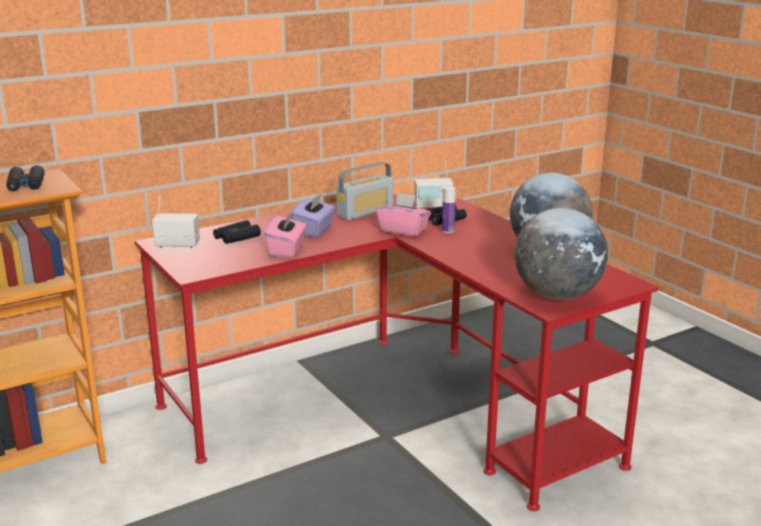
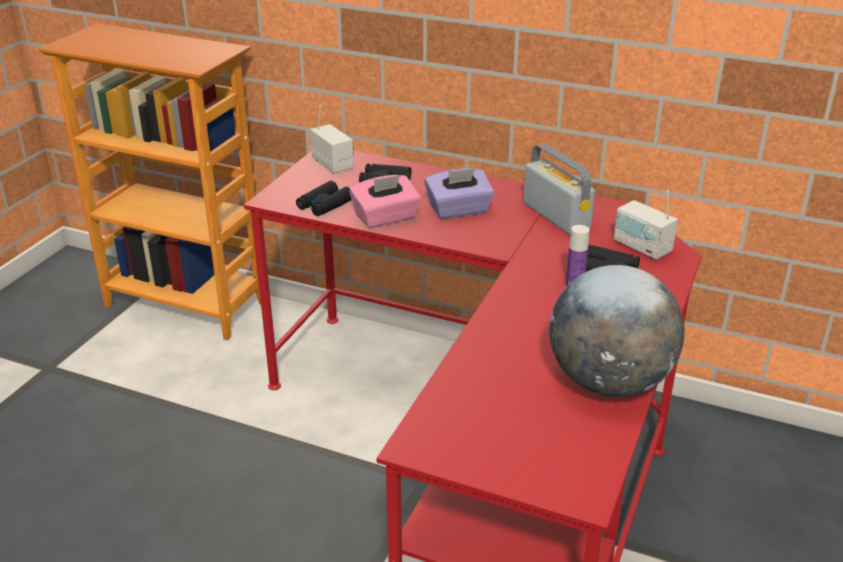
camera: 55 degrees right, 10 degrees up
(26, 185) = (190, 53): black binoculars -> black binoculars (324, 205)
(365, 212) = (555, 216): radio -> radio turned 135 degrees counterclockwise
(403, 230) = (533, 258): pink tissue box -> none
(557, 295) = (465, 439): globe -> none

